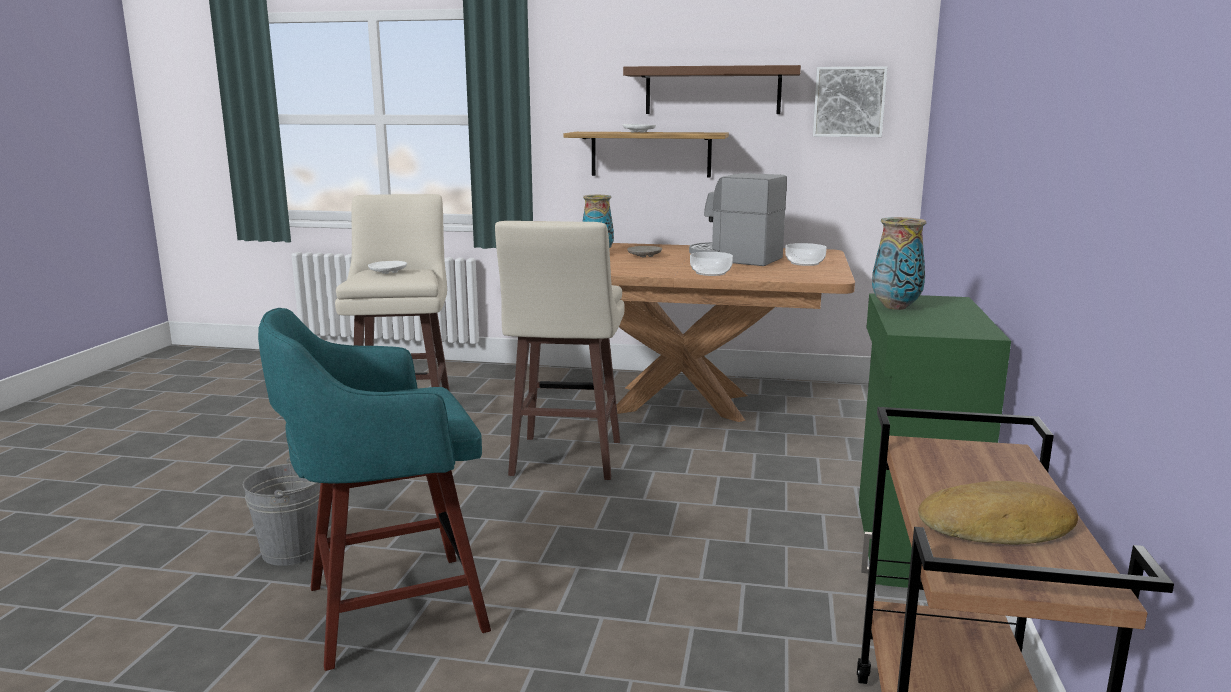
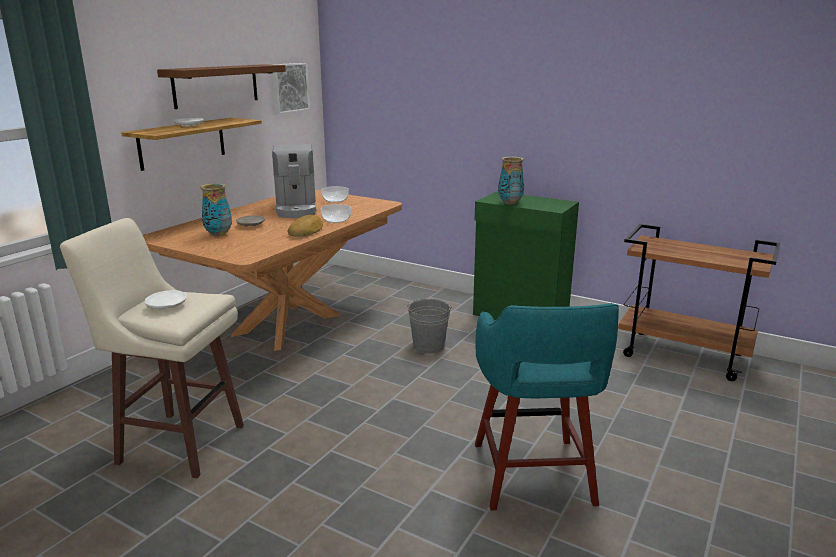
camera: 70 degrees left, 5 degrees up
(292, 551) = (426, 519): grey bucket -> grey bucket (429, 346)
(564, 459) = (347, 382): beige stool -> none
(734, 258) = (296, 209): coffee machine -> coffee machine turned 60 degrees counterclockwise
(999, 527) = (719, 254): bread -> bread (306, 231)

